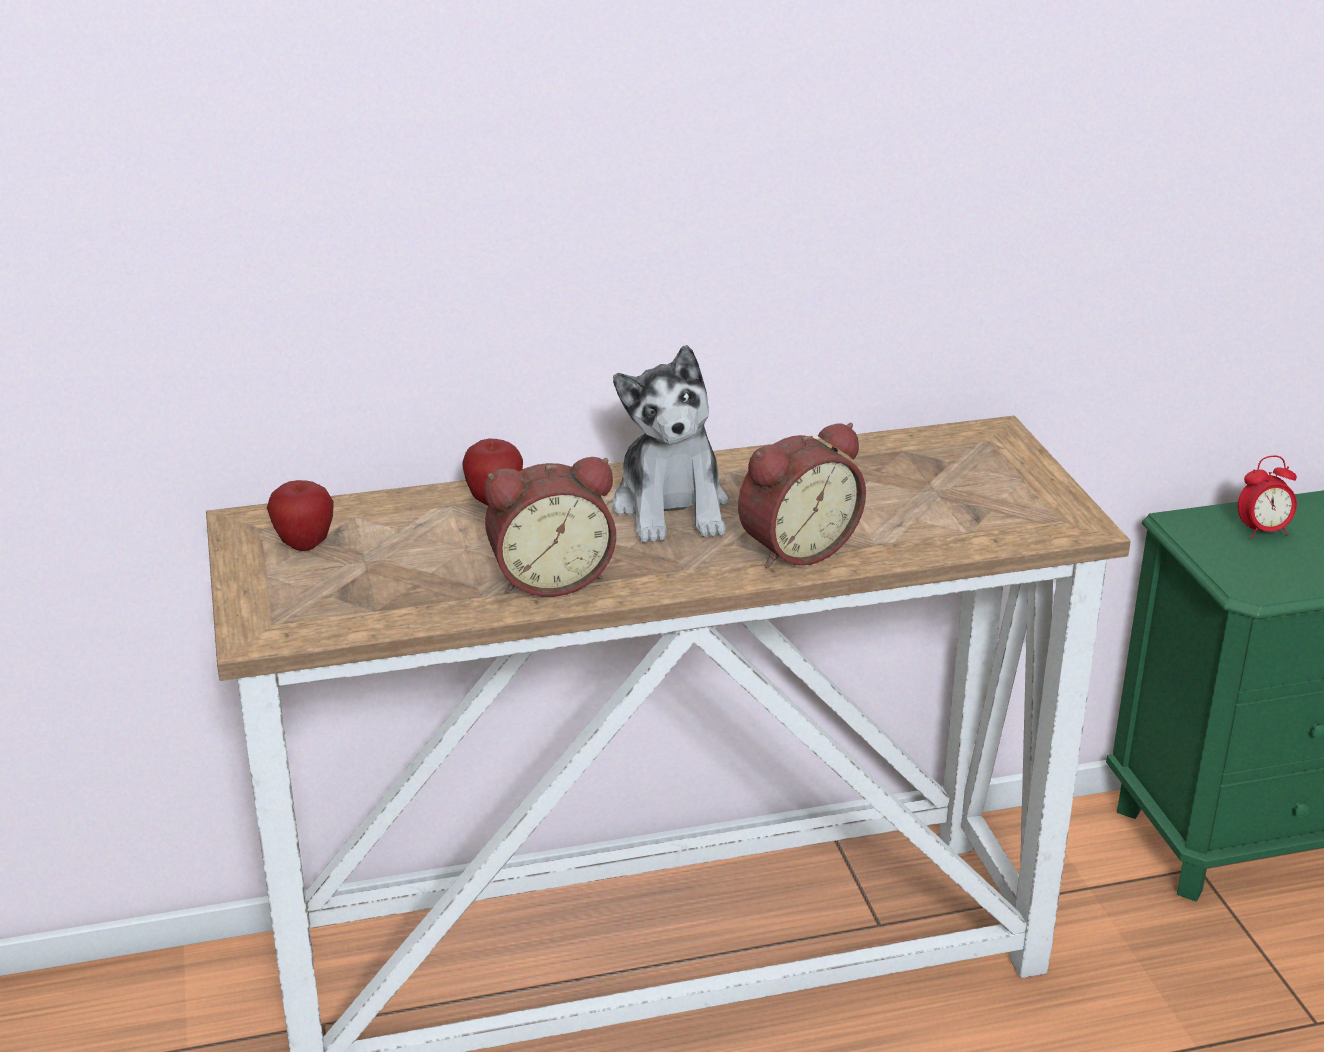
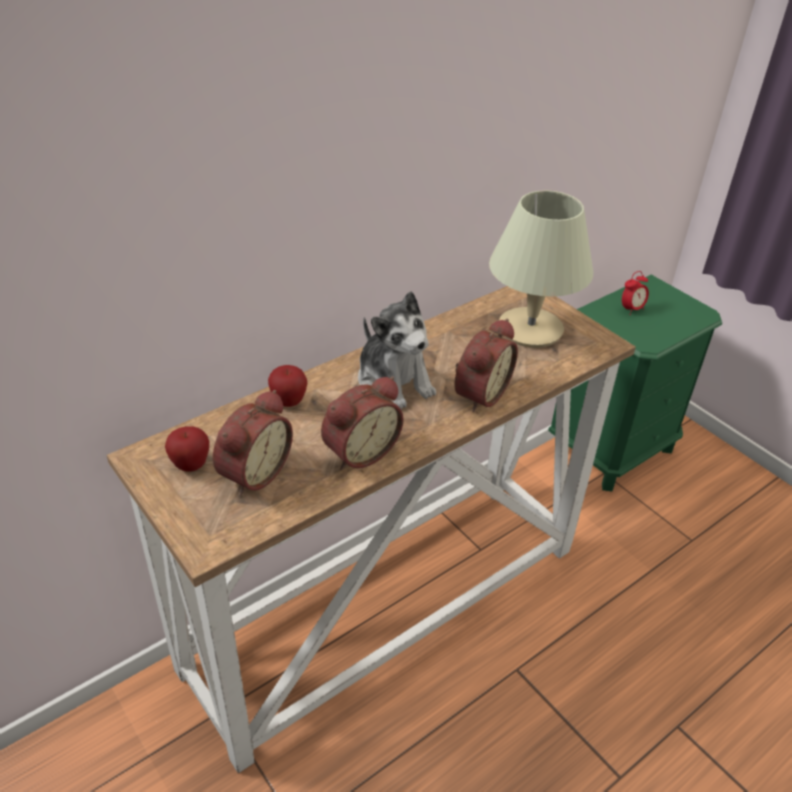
camera: 25 degrees left, 10 degrees up
(380, 569) = (252, 472): none -> alarm clock
(958, 483) = (530, 329): none -> beige table lamp

